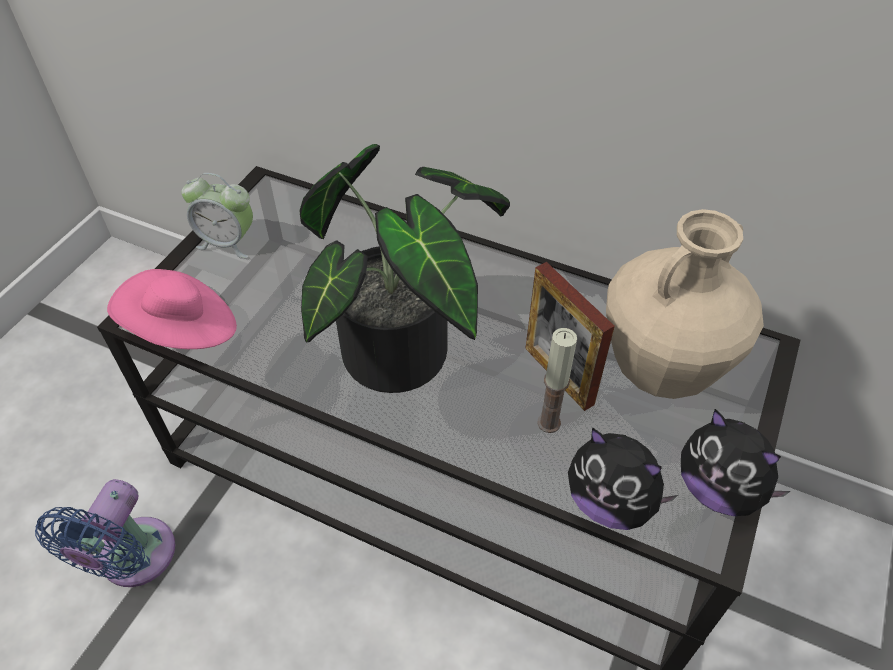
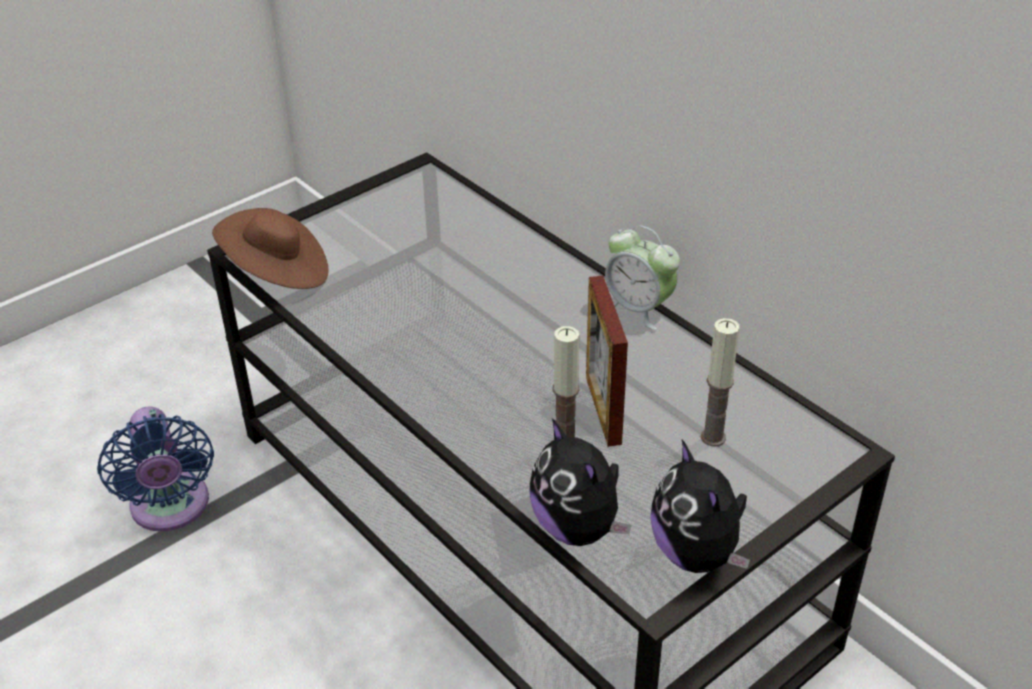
camera: 25 degrees right, 10 degrees down
(133, 560) = (171, 509): blue fan -> blue fan turned 60 degrees counterclockwise
(183, 331) = (277, 273): pink hat -> brown hat
(228, 242) = (359, 211): alarm clock -> alarm clock (638, 308)
(408, 351) = (469, 347): potted plant -> none
(660, 371) = (713, 437): beige vase -> candle

